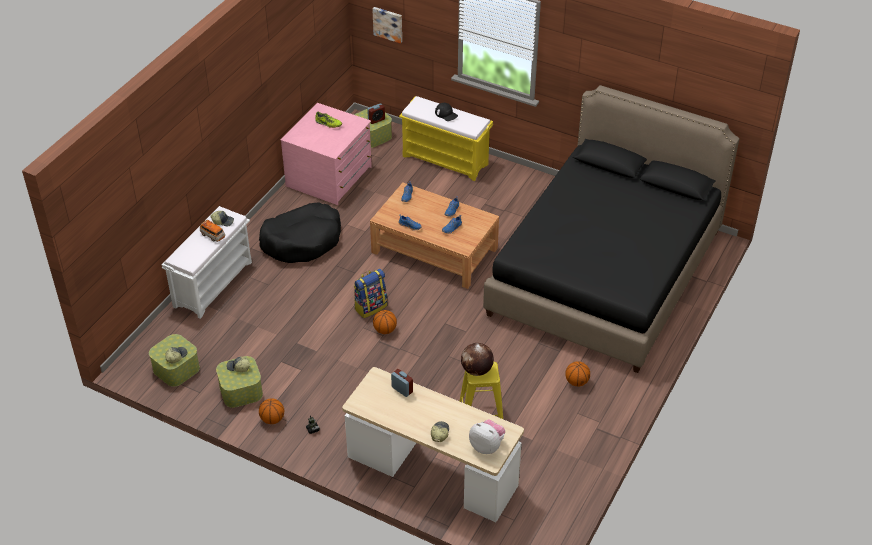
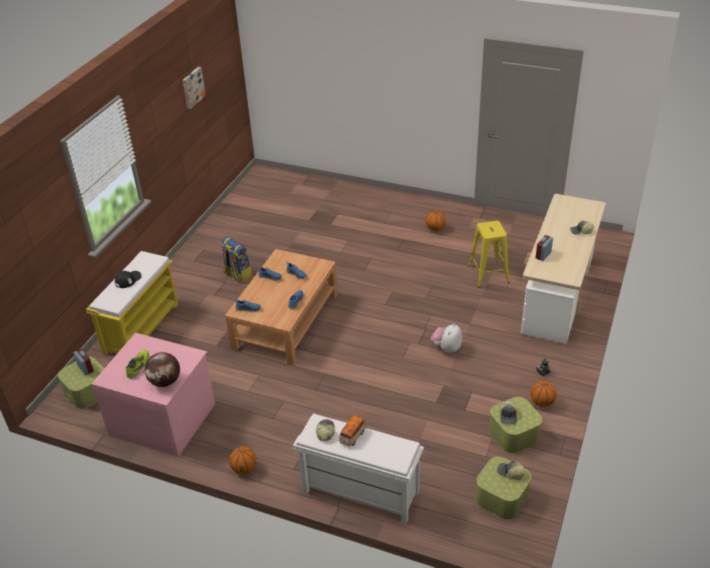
camera: 95 degrees left, 5 degrees down
(302, 241) = (278, 424): black dog bed -> none
(370, 307) = (373, 355): backpack -> backpack (237, 274)
(385, 330) = (403, 341): basketball -> basketball (244, 469)
(388, 24) = (24, 271): picture -> picture (192, 87)
(476, 370) = (491, 232): globe -> globe (165, 382)
(487, 446) = (581, 208): plush toy -> plush toy (446, 348)
(605, 272) = (305, 221): black bed -> none

